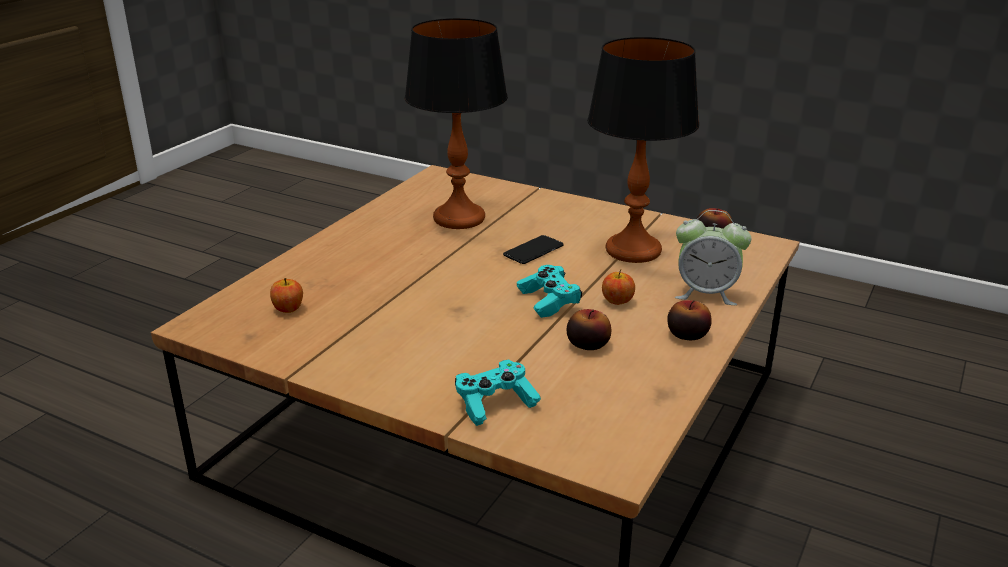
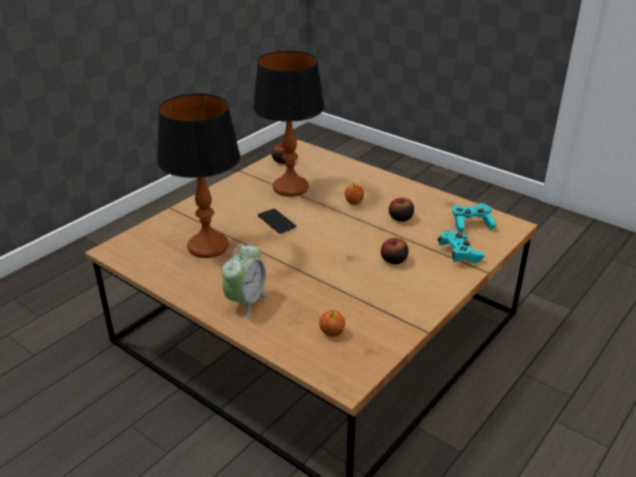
camera: 80 degrees left, 5 degrees up
(548, 301) = (348, 224): turquoise game controller -> turquoise game controller (471, 224)
(687, 334) = (395, 188): apple -> apple (393, 260)
(706, 293) = (352, 175): alarm clock -> alarm clock (246, 302)

